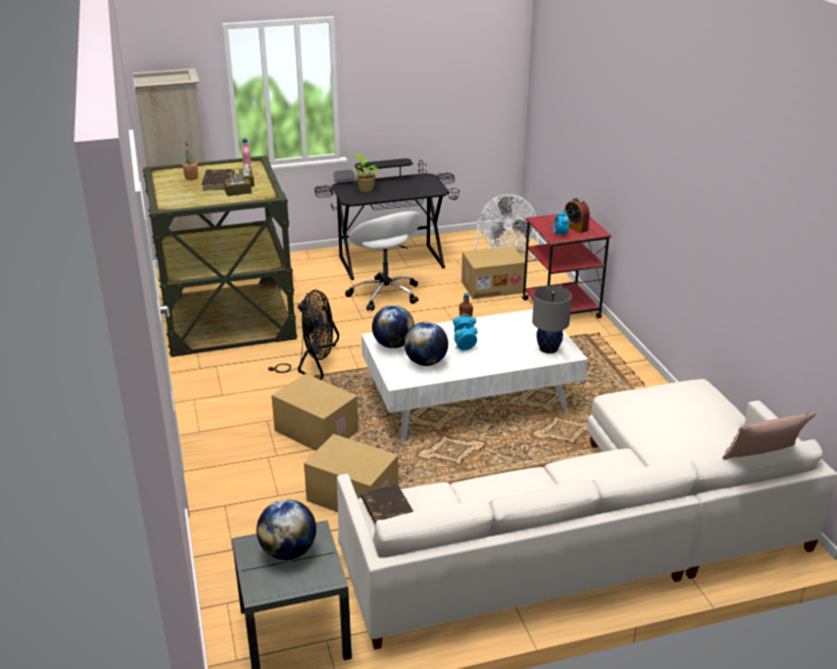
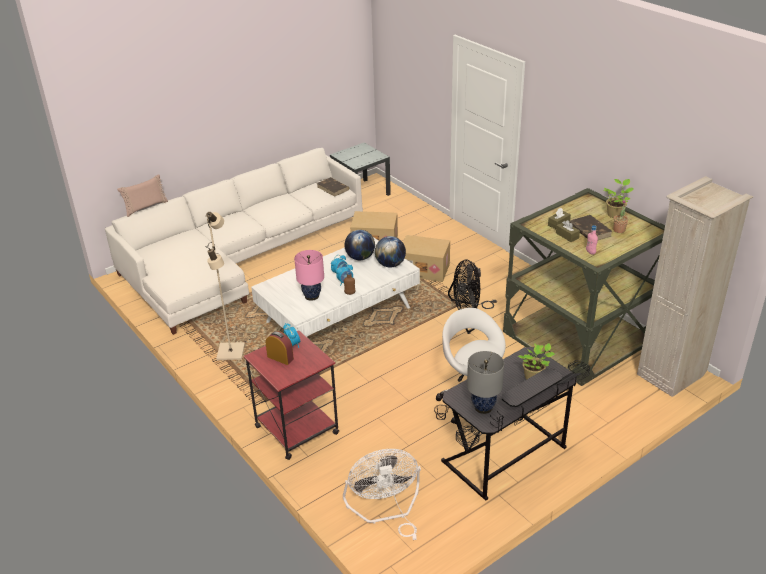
camera: 160 degrees right, 5 degrees up
(169, 189) = (615, 214): none -> potted plant
(288, 551) = (361, 157): globe -> none
(492, 287) = (376, 444): cardboard box -> none
(513, 331) = (312, 296): none -> pink table lamp
(548, 348) = (280, 287): grey table lamp -> grey table lamp (483, 407)
(620, 387) = (230, 352): none -> beige floor lamp

